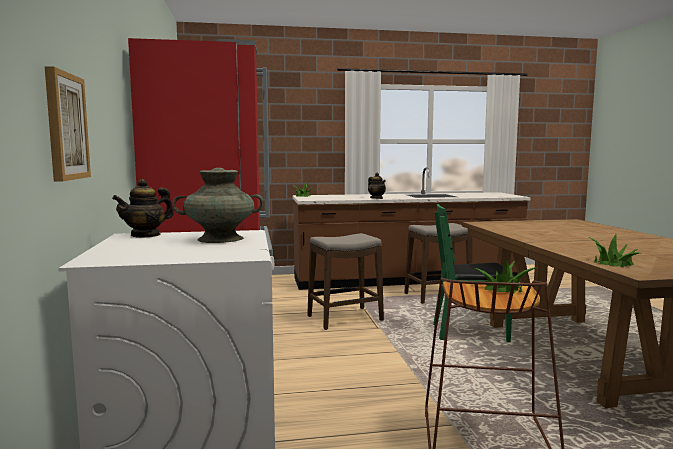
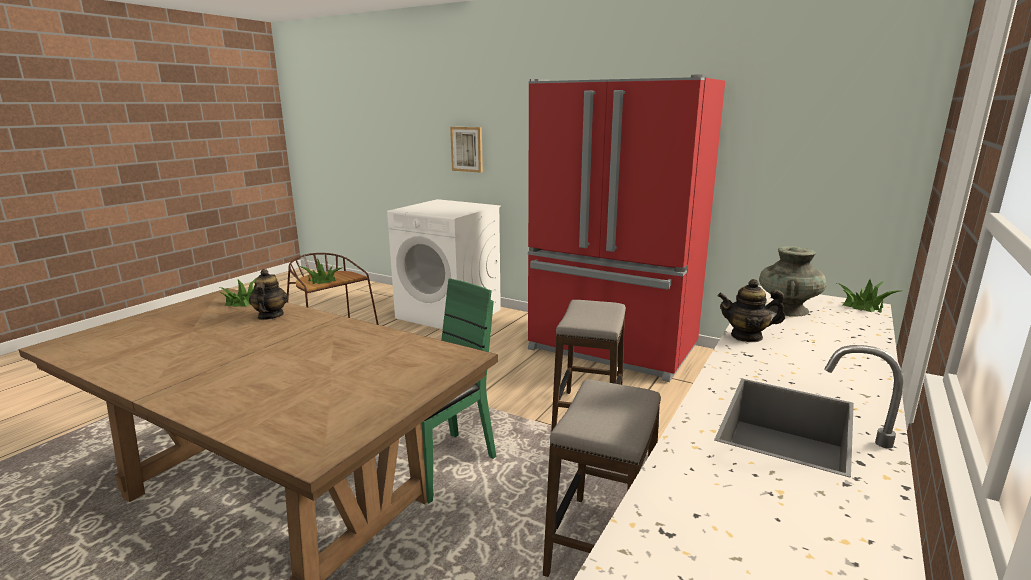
camera: 130 degrees right, 10 degrees up
(146, 235) = (482, 207): teapot -> teapot (270, 316)
(220, 239) = (444, 211): turquoise vase -> turquoise vase (787, 309)

